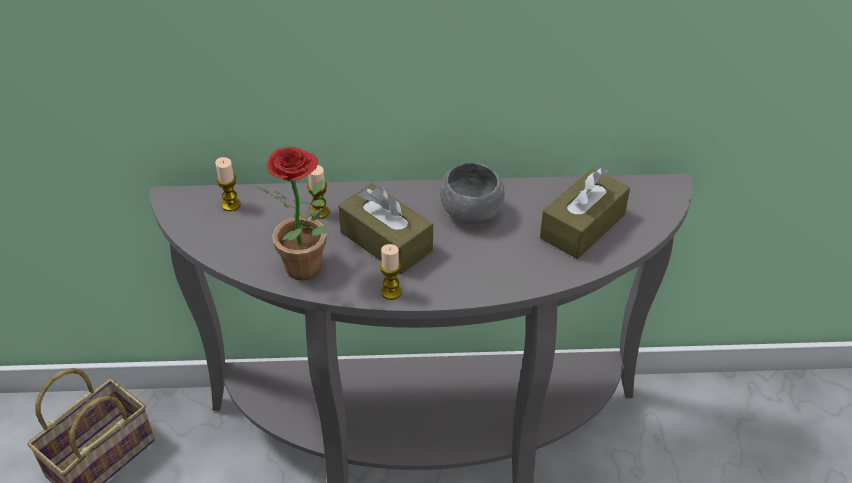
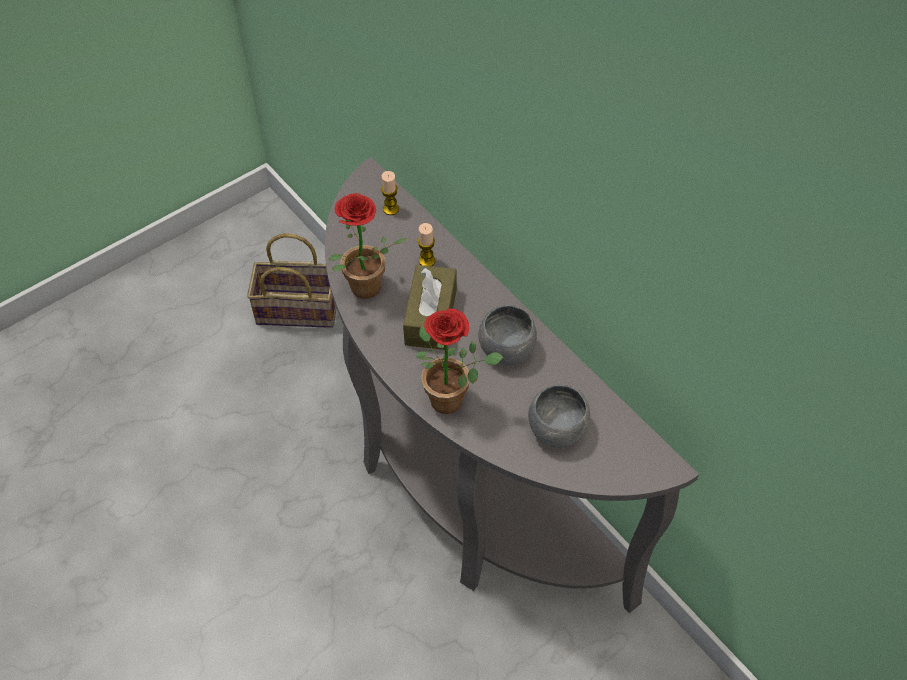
camera: 55 degrees right, 10 degrees up
(391, 292) = (384, 350): candle -> none
(492, 273) = (453, 399): none -> potted plant
(582, 226) = (557, 429): brown tissue box -> grey bowl

